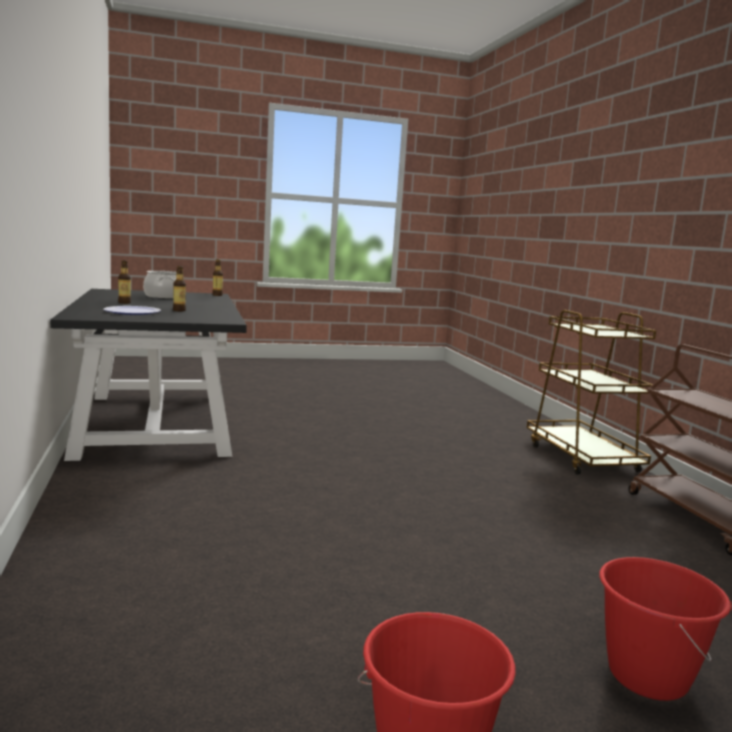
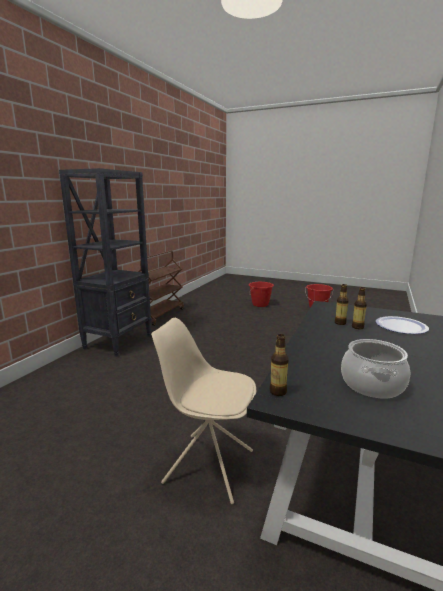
camera: 140 degrees left, 5 degrees up
(124, 303) = (420, 355): bottle -> bottle (340, 323)
(282, 407) = (207, 465): none -> beige chair
(582, 458) = (119, 342): brown cart -> black bookcase

